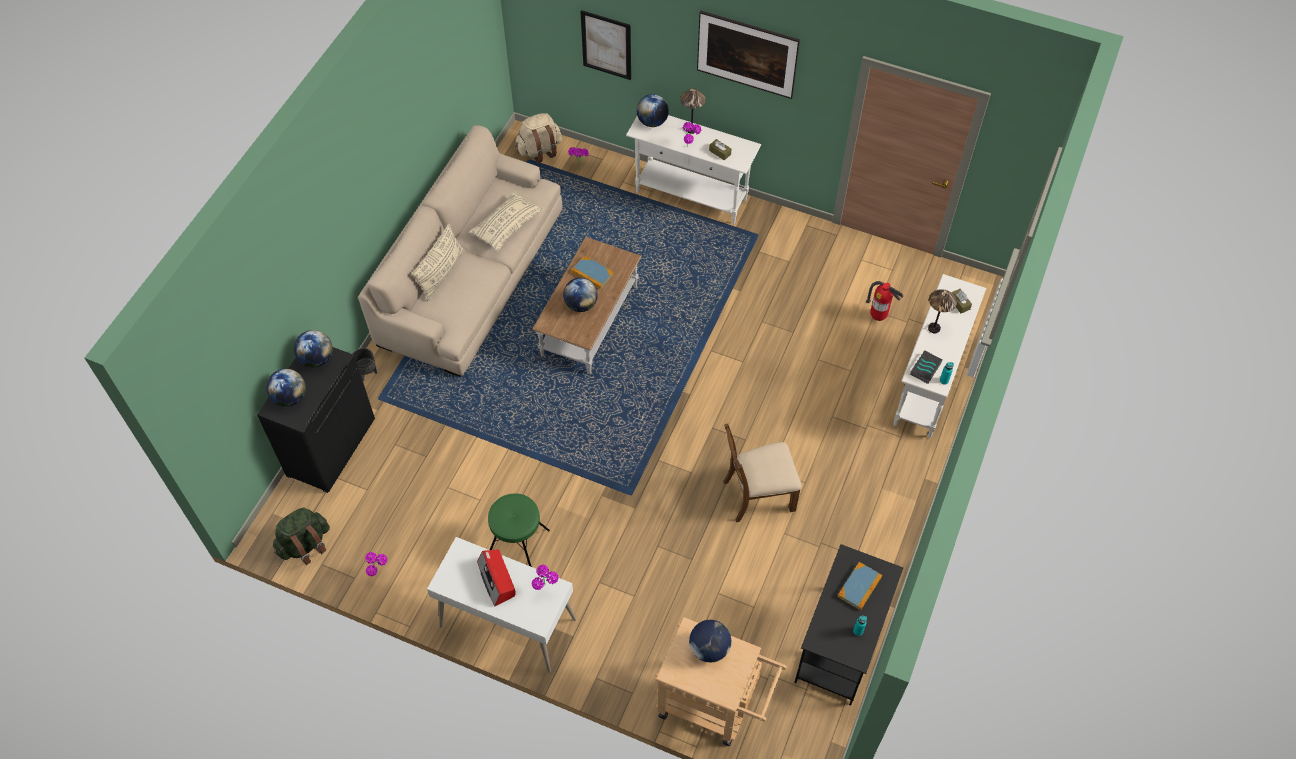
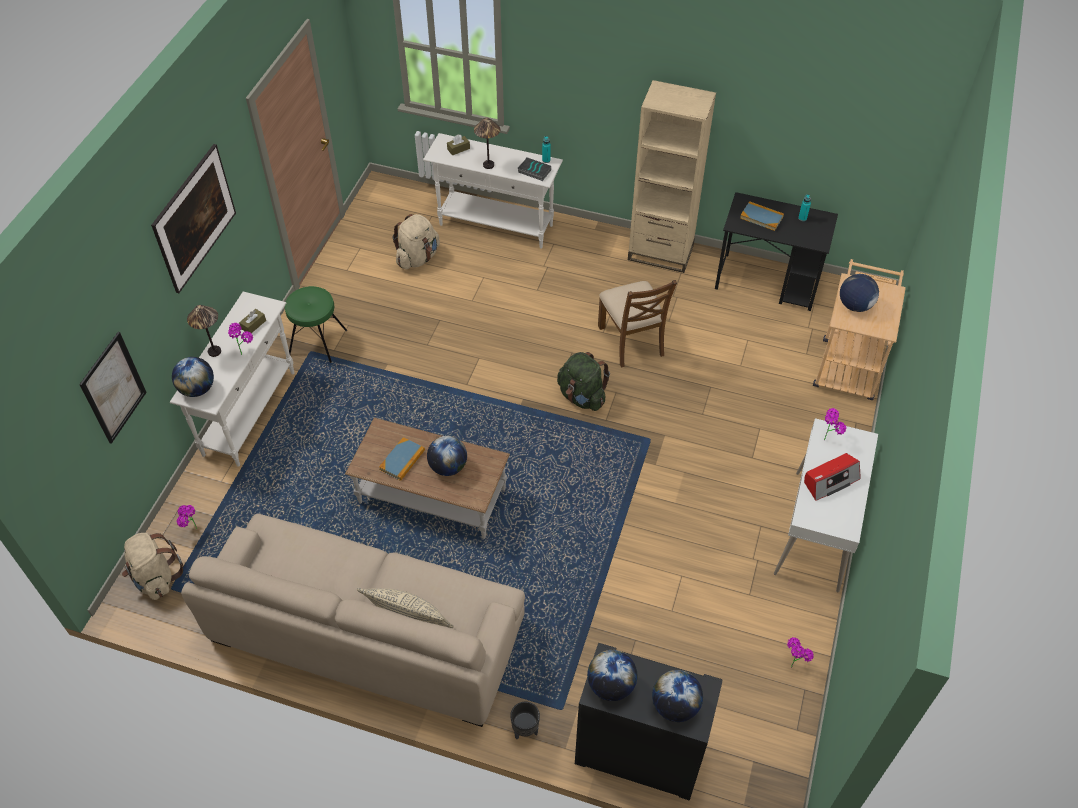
camera: 95 degrees left, 5 degrees down
(305, 545) = (777, 754): green backpack -> green backpack (582, 397)
(507, 226) = (329, 555): beige pillow -> none
(519, 543) = (725, 532): green stool -> green stool (317, 342)
(878, 316) = (418, 258): fire extinguisher -> beige backpack
(887, 540) = (660, 253): none -> beige bookcase

